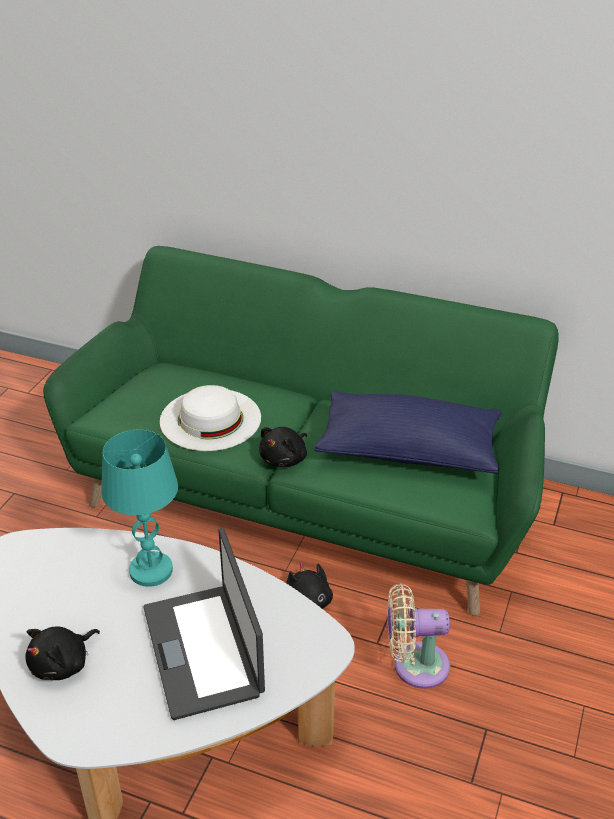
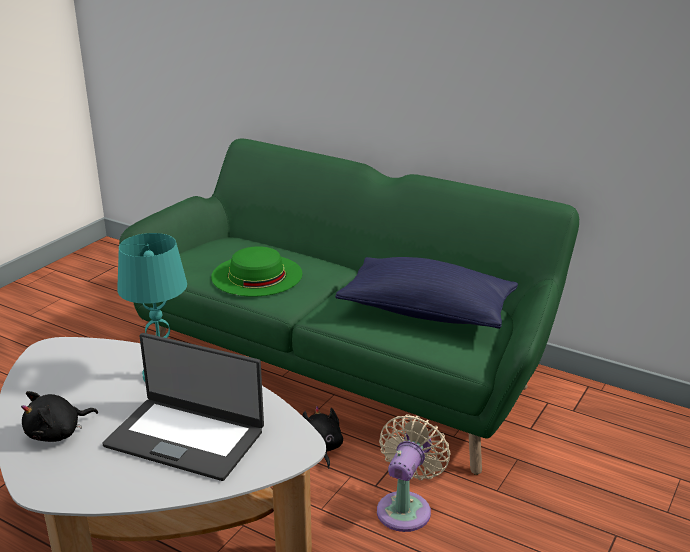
camera: 10 degrees right, 10 degrees down
(204, 650) = (186, 437): laptop -> laptop turned 60 degrees counterclockwise
(210, 419) = (257, 275): white hat -> green hat
(285, 458) = (313, 308): black plush toy -> none
(414, 665) = (406, 508): beige fan -> beige fan turned 105 degrees clockwise

